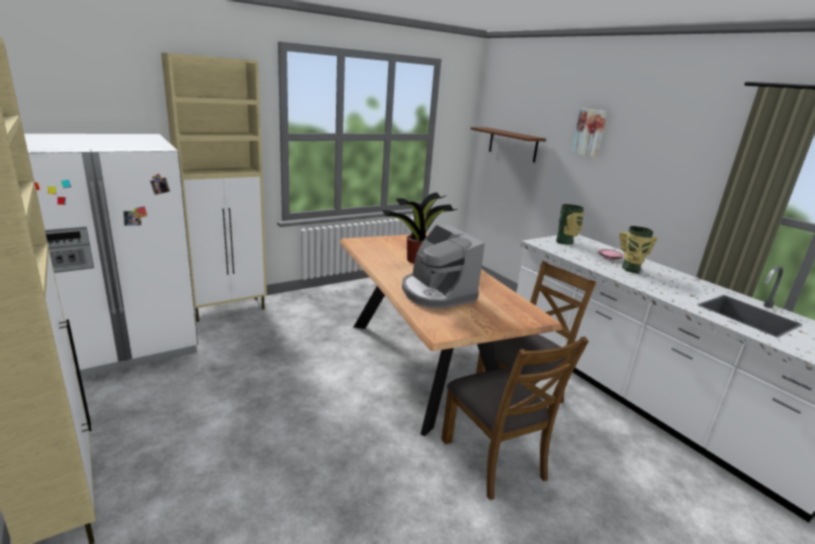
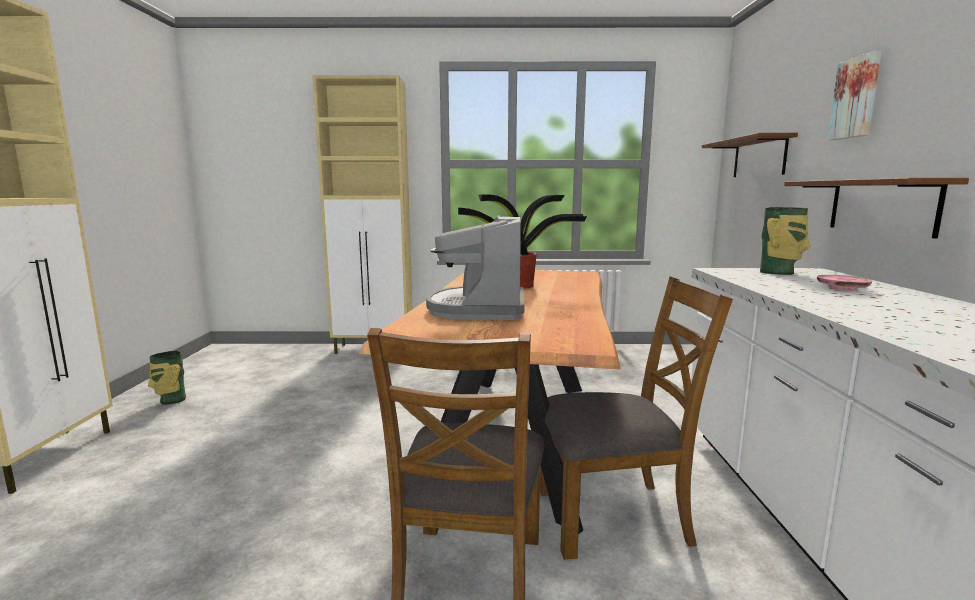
camera: 35 degrees right, 10 degrees down
(128, 344) = (260, 360): white fridge -> none
(603, 200) = (881, 206): none -> brown shelf
(631, 269) = (867, 301): vase -> vase (171, 400)

